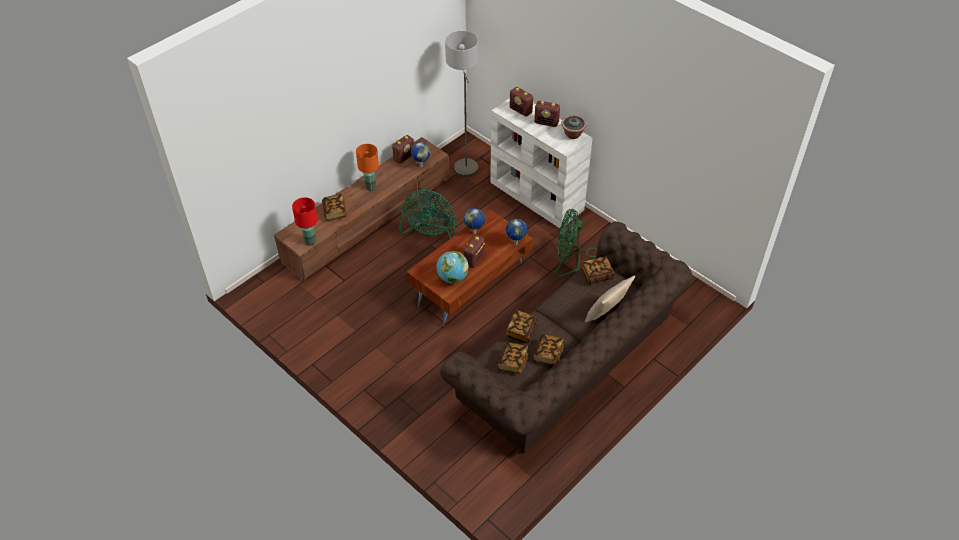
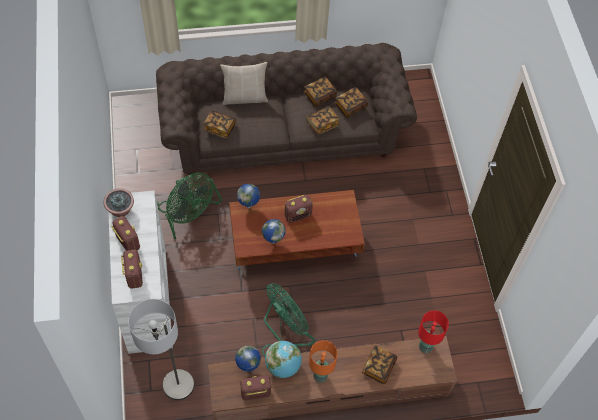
camera: 145 degrees left, 10 degrees up
(452, 278) = (331, 211): globe -> globe (283, 366)

